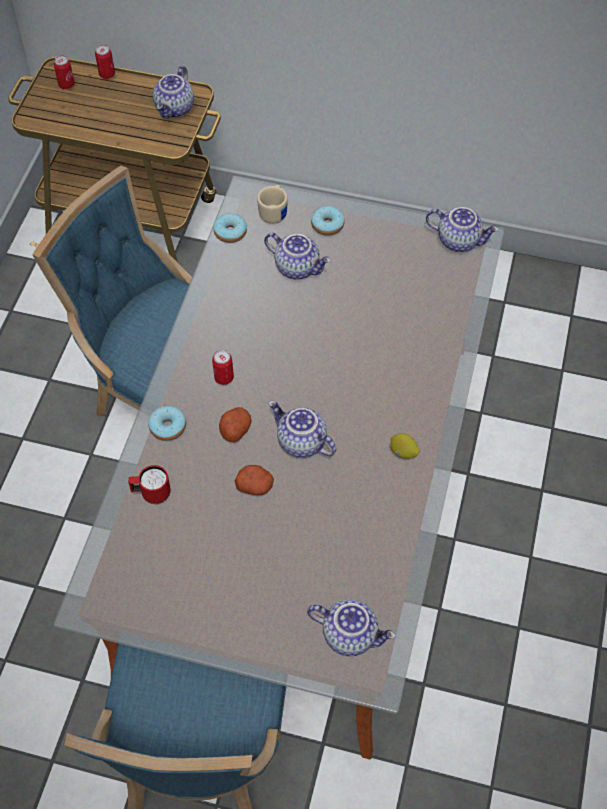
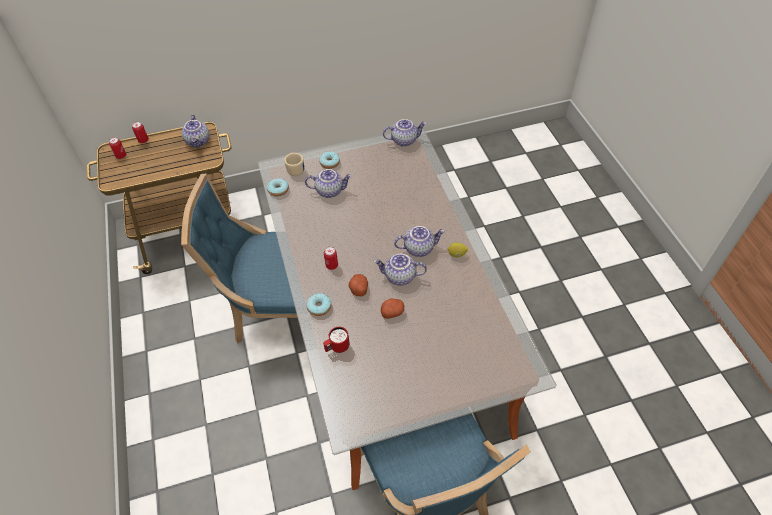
camera: 30 degrees left, 5 degrees down
(350, 634) = (502, 360): teapot -> teapot (419, 248)

